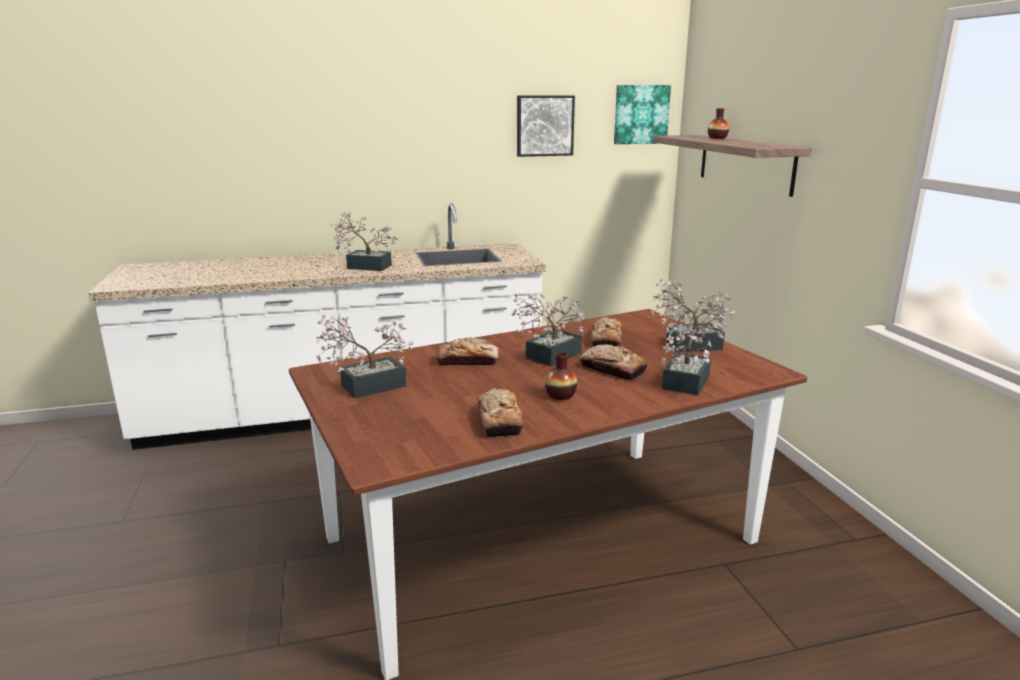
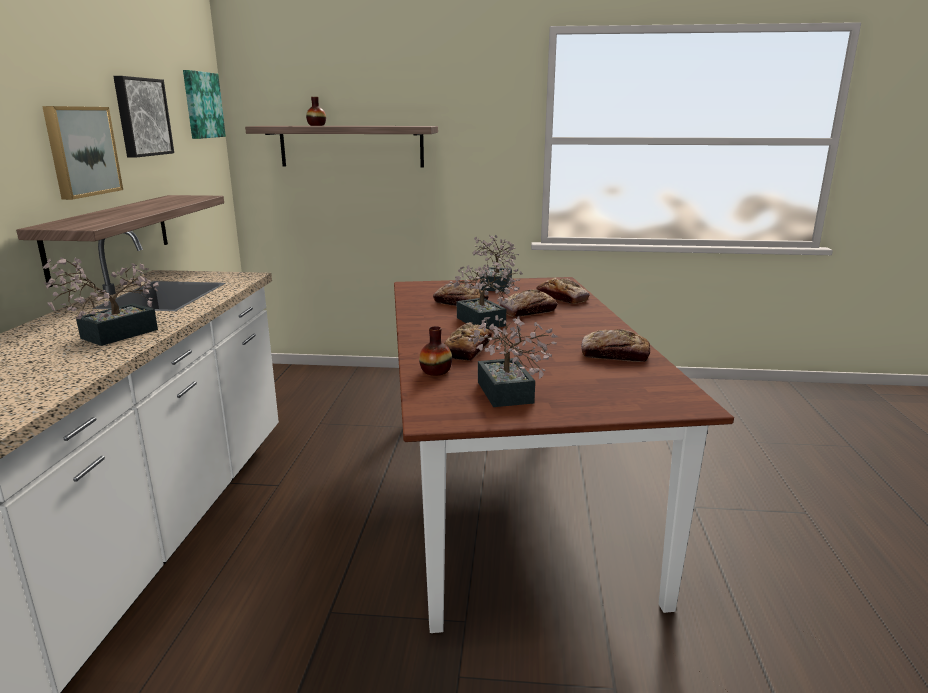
camera: 70 degrees left, 0 degrees up
(466, 149) = (81, 151): none -> picture
(481, 211) = (110, 236): none -> shelf
(560, 395) = (572, 331): vase -> vase (435, 371)
(688, 379) = (562, 298): potted plant -> bread

